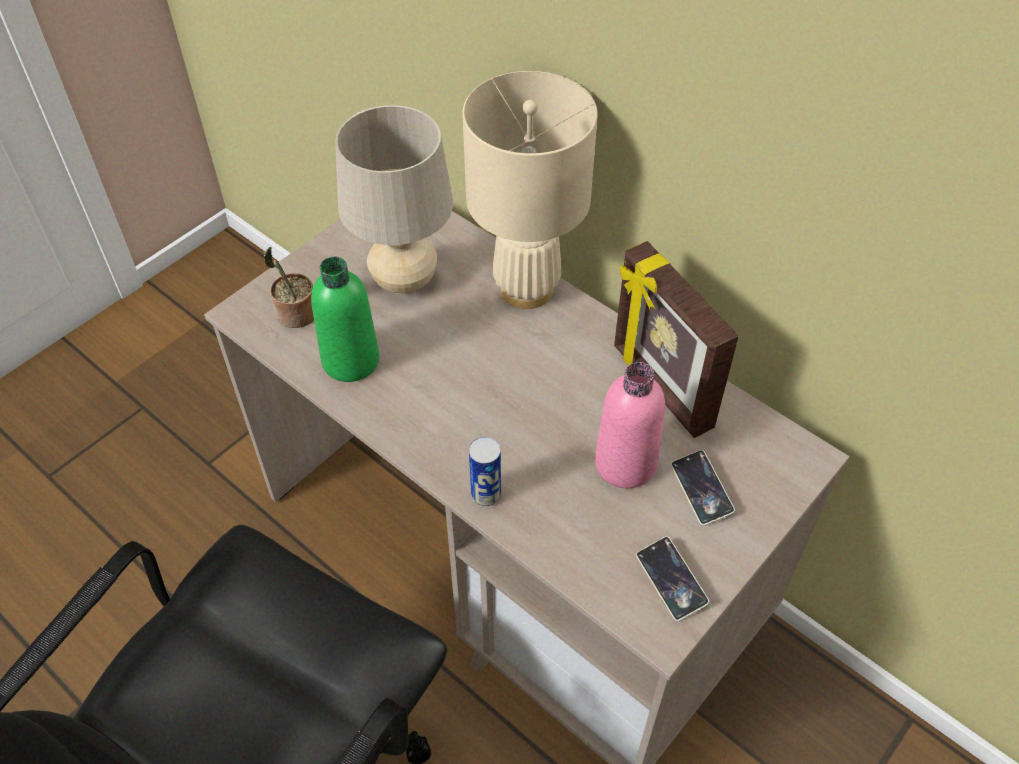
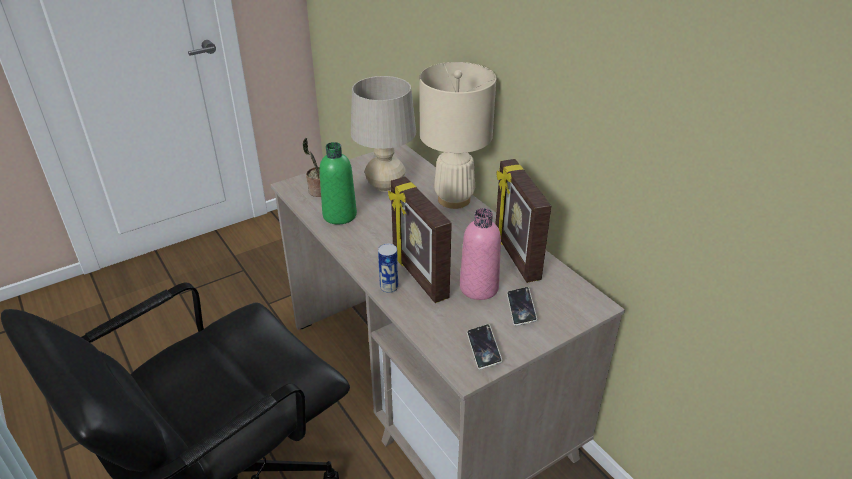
camera: 15 degrees right, 15 degrees down
(524, 461) = (418, 276): none -> picture frame

